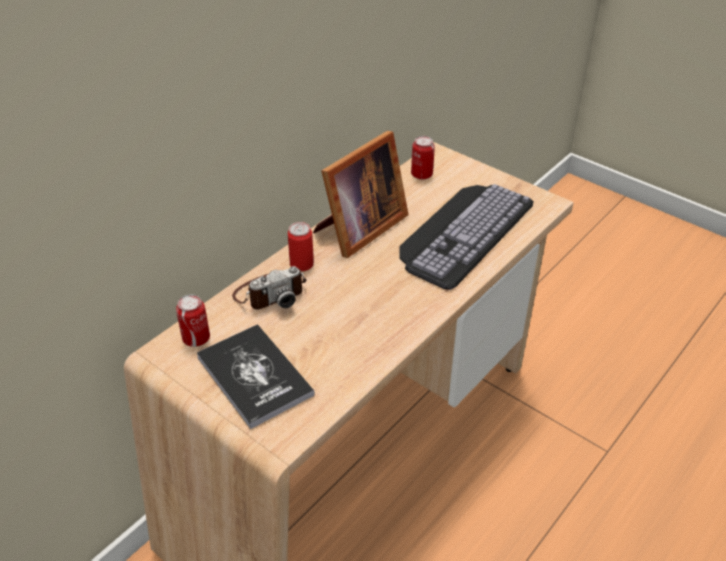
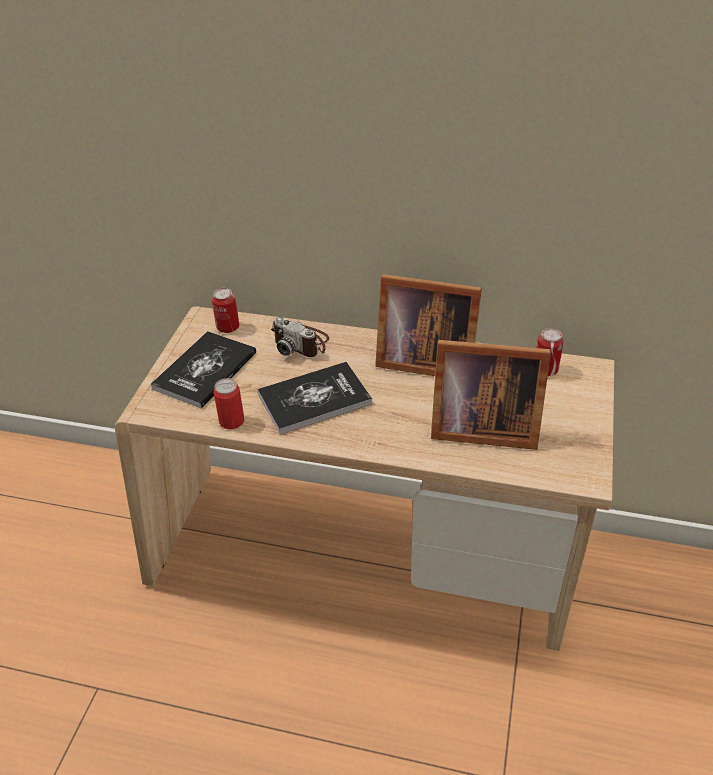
camera: 65 degrees right, 0 degrees up
(301, 264) = (349, 345): can -> can (231, 421)
(360, 310) = (314, 399): none -> book
(463, 230) = (480, 426): keyboard -> picture frame

